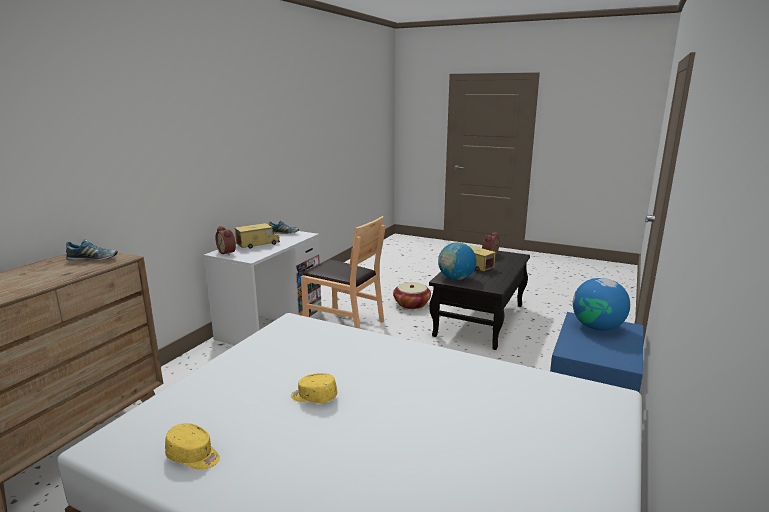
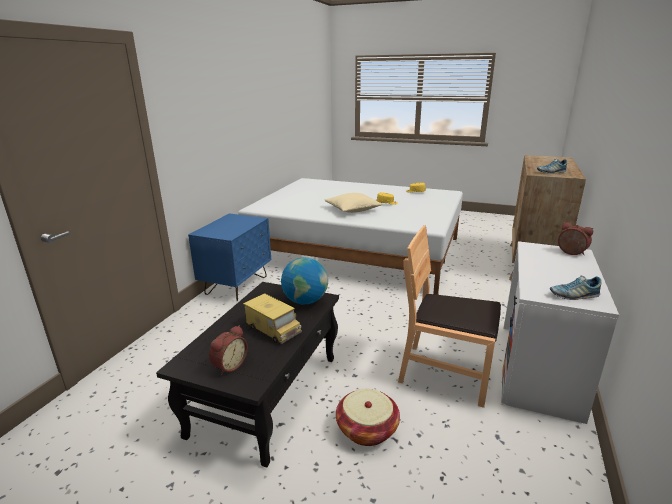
camera: 175 degrees right, 5 degrees up
(258, 244) = (565, 268): toy truck -> none
(396, 375) = (352, 209): none -> beige pillow
(597, 327) = (223, 231): globe -> none

